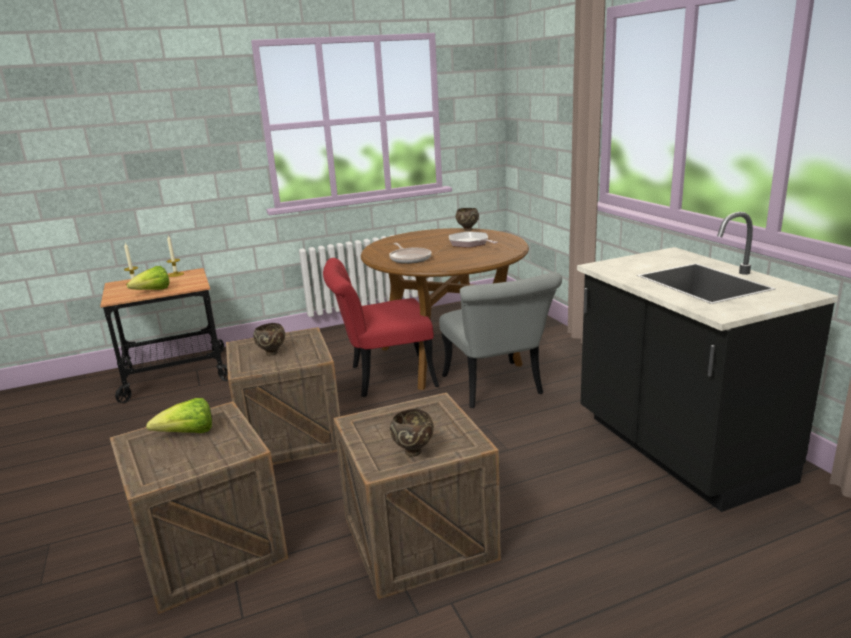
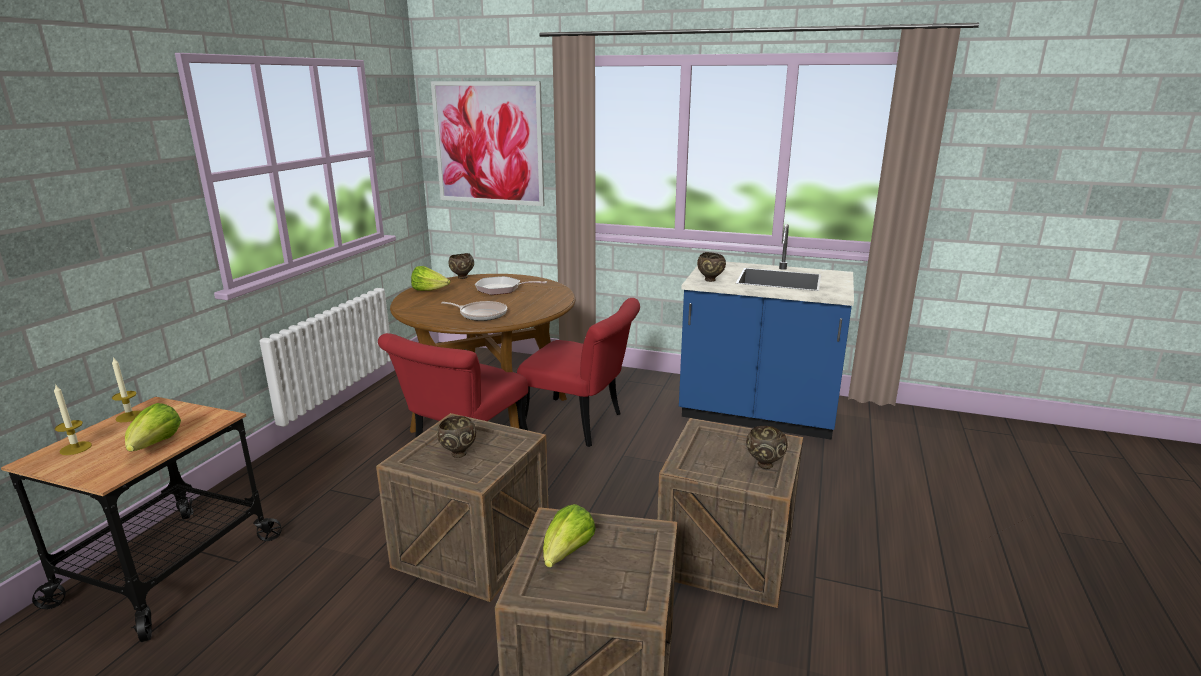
camera: 50 degrees left, 0 degrees up
(422, 235) = (429, 291): none -> lettuce
(497, 389) = (581, 424): grey chair -> red chair
(541, 106) = (488, 143): none -> picture
(618, 267) = (710, 280): none -> brown bowl
(677, 450) = (757, 415): black counter -> blue counter

